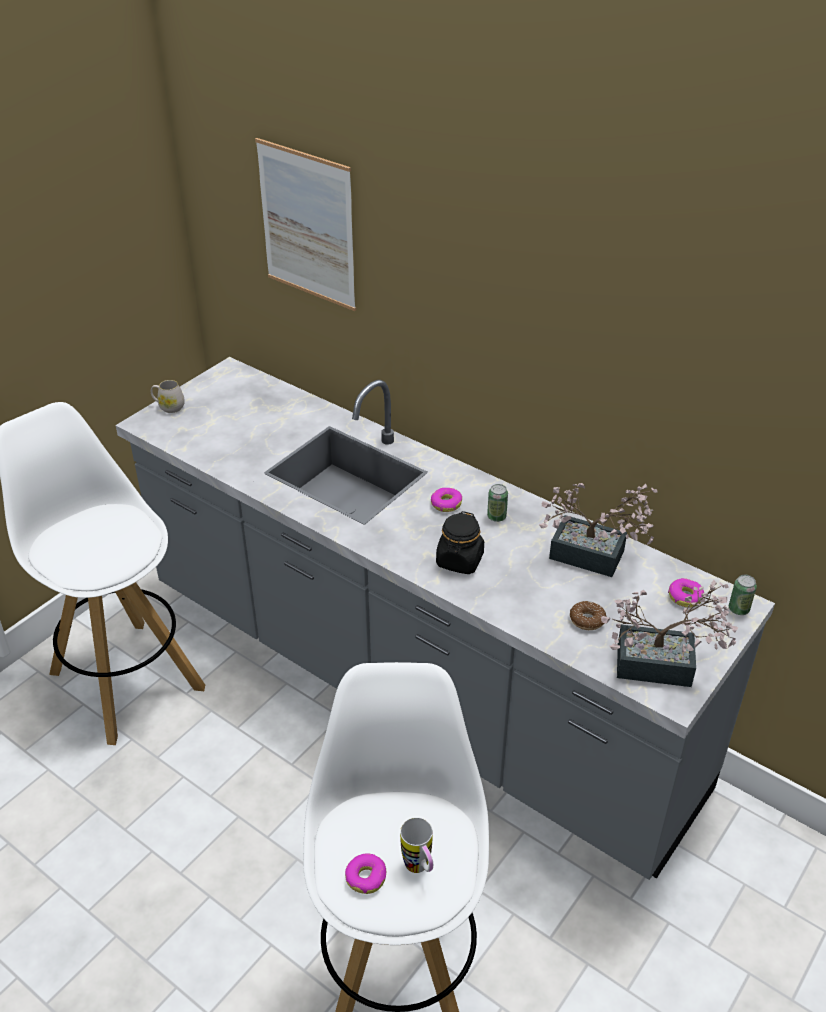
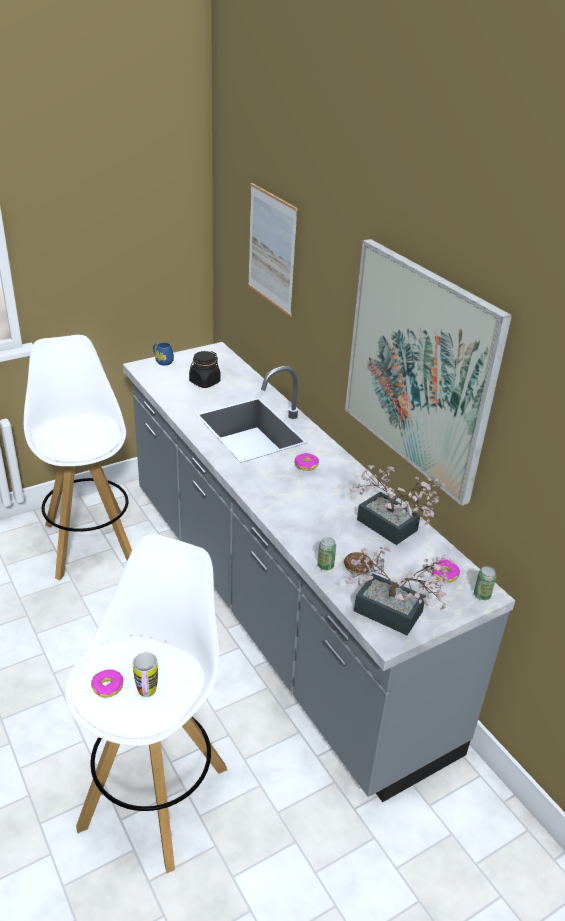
camera: 20 degrees right, 5 degrees down
(168, 407) = (162, 361): white mug -> blue mug
(459, 561) = (291, 503): black jar -> black jar (204, 382)
(496, 517) = (337, 483): can -> can (325, 566)
(592, 354) = (419, 368): none -> picture

